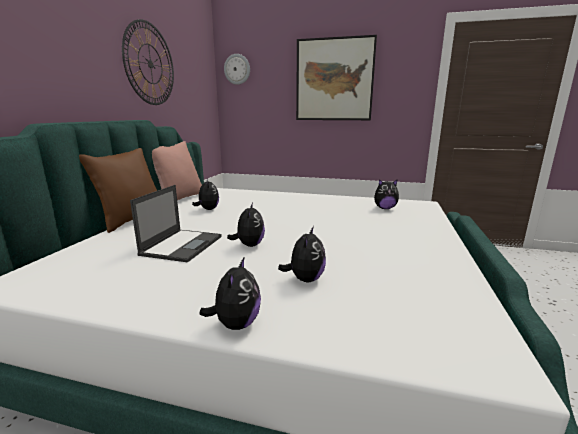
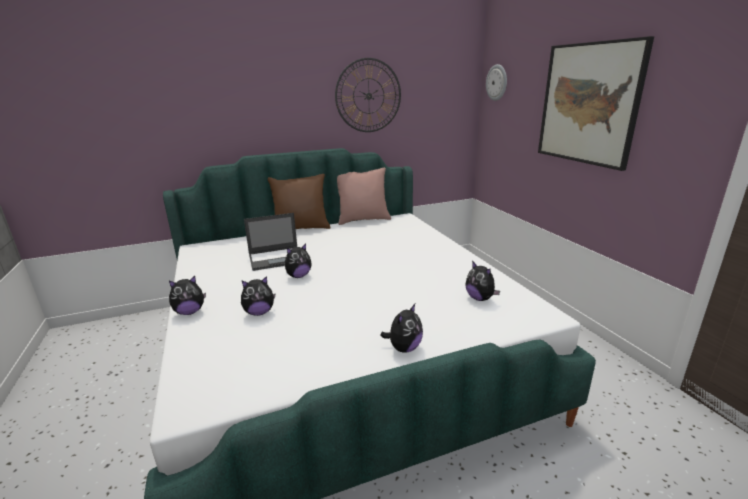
camera: 55 degrees right, 5 degrees up
(208, 209) = (353, 236): plush toy -> plush toy (404, 348)

